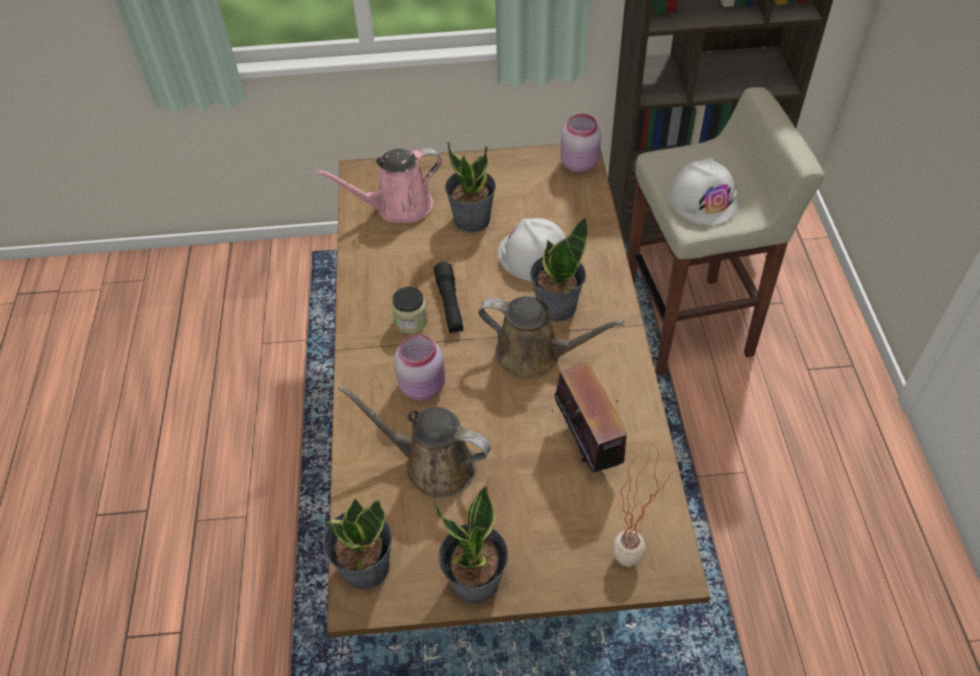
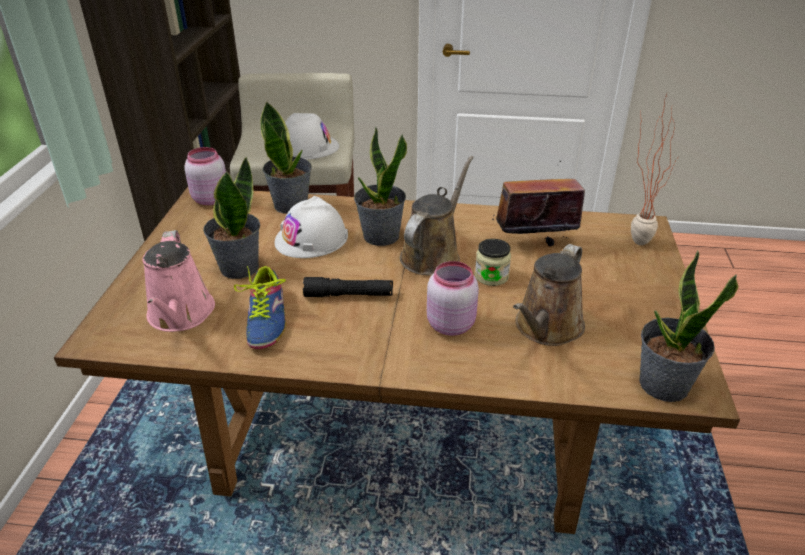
camera: 80 degrees left, 15 degrees down
(404, 259) = (266, 319): none -> shoe
(411, 321) = (361, 323): jar -> jar (491, 276)
(476, 581) = (669, 317): potted plant -> potted plant (291, 205)

